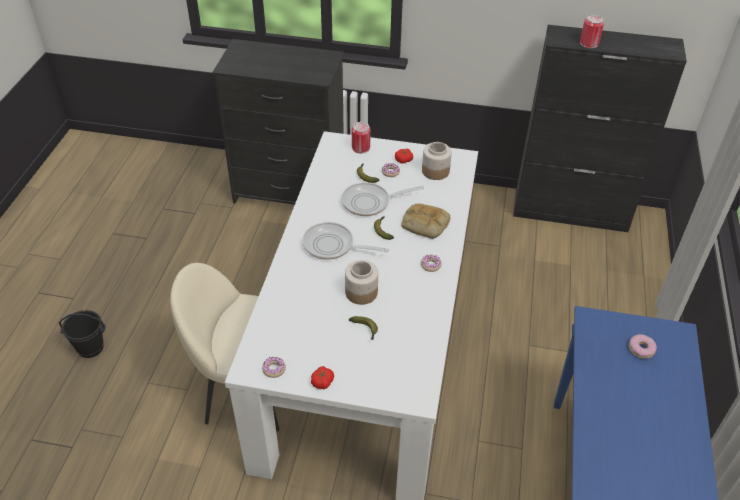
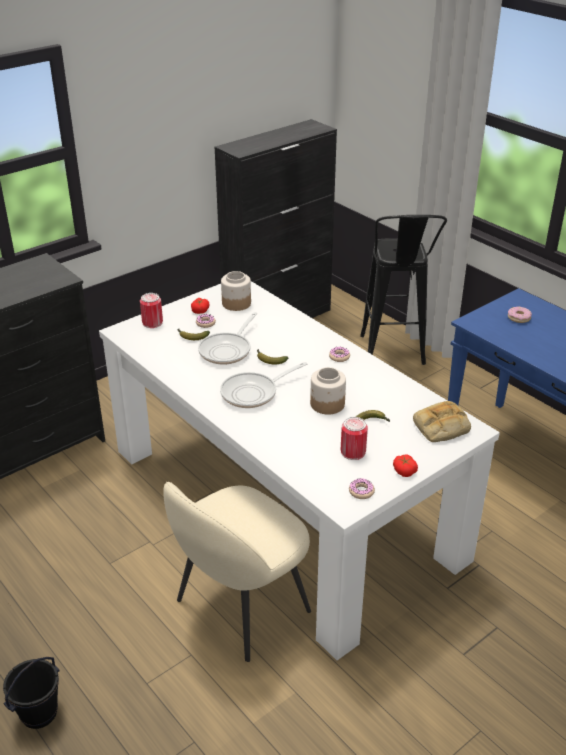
camera: 50 degrees left, 10 degrees down
(424, 224) = (290, 338): bread -> bread (441, 427)
(589, 43) = (263, 145): can -> can (353, 452)
(618, 309) = (393, 357): none -> black stool

